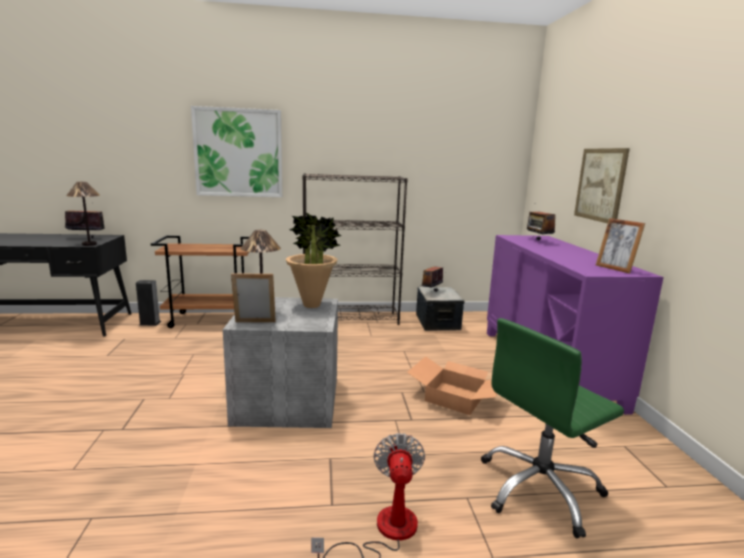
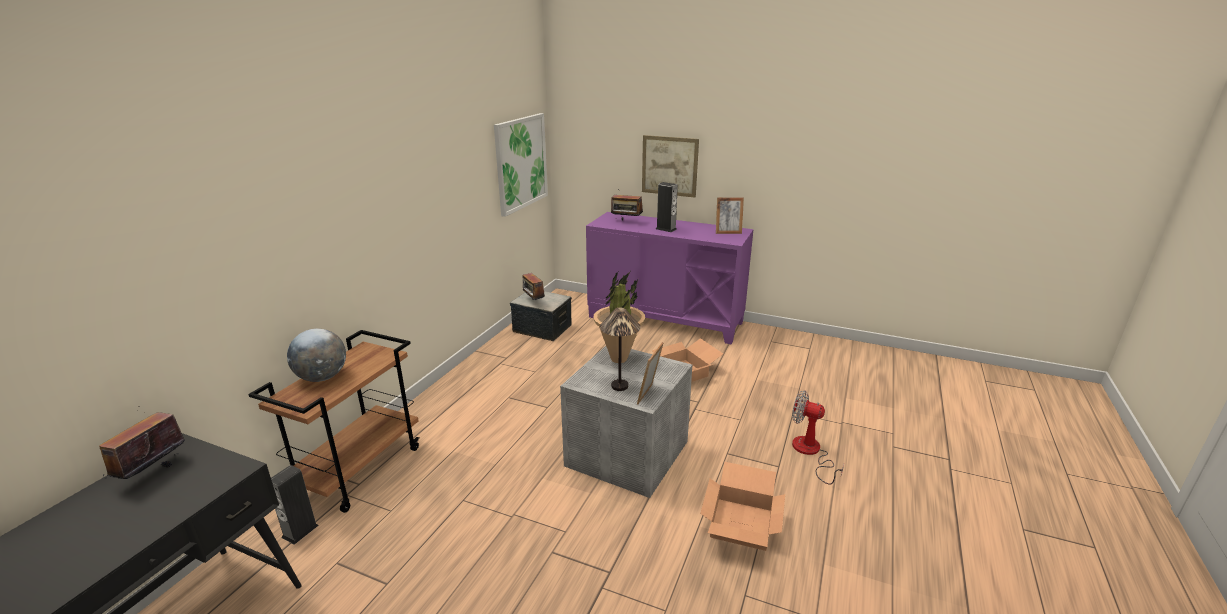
camera: 60 degrees left, 10 degrees up
(90, 244) = (236, 468): table lamp -> none
(201, 245) = (322, 377): none -> globe
(206, 494) = (742, 524): none -> cardboard box
(238, 153) = (319, 220): picture -> picture (521, 163)
(351, 318) = (479, 369): black bookcase -> none
(540, 489) = (796, 385): green office chair -> none
(555, 251) = (666, 229): none -> speaker

